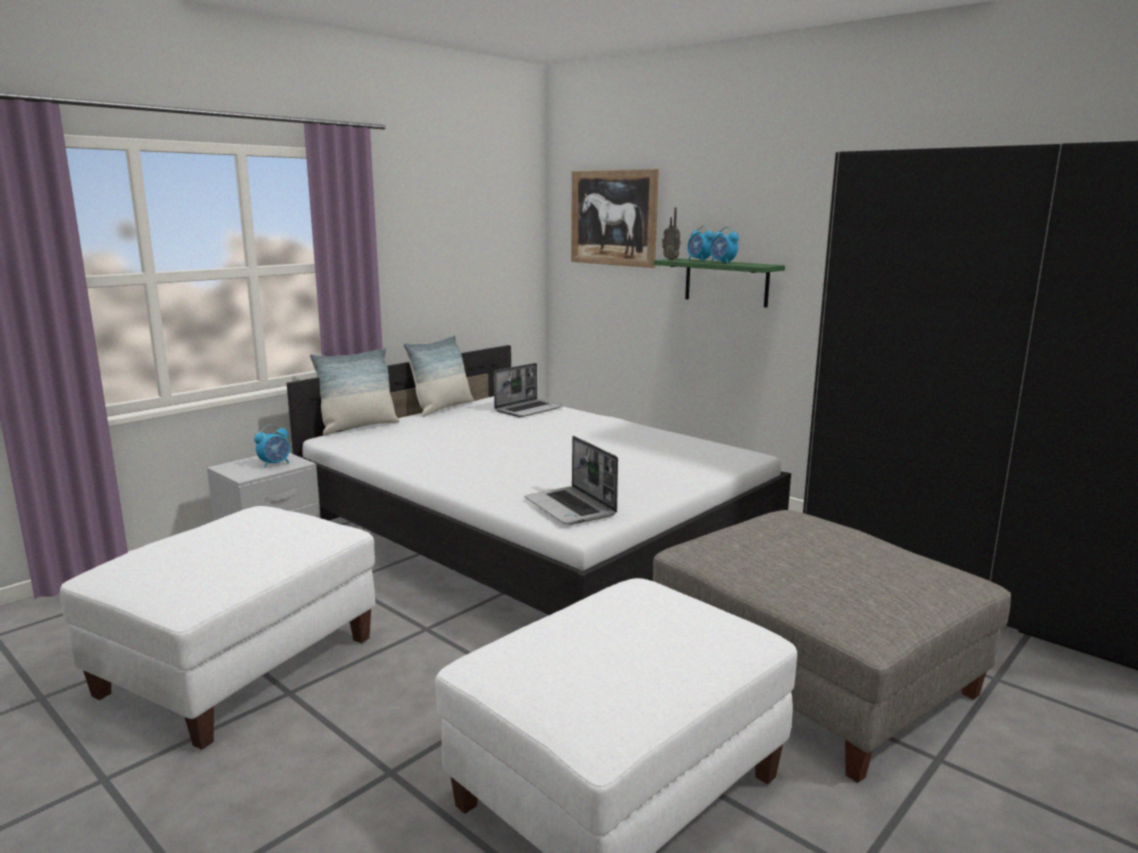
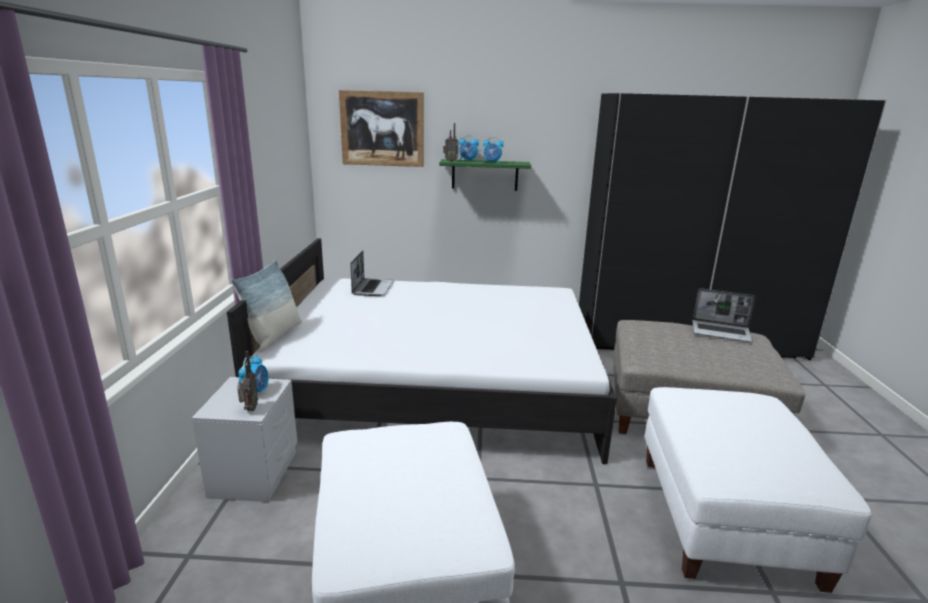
camera: 40 degrees left, 5 degrees up
(246, 473) = (249, 410): none -> radio
(442, 408) = (305, 302): pillow -> none
(571, 508) = (555, 355): laptop -> laptop (721, 332)

